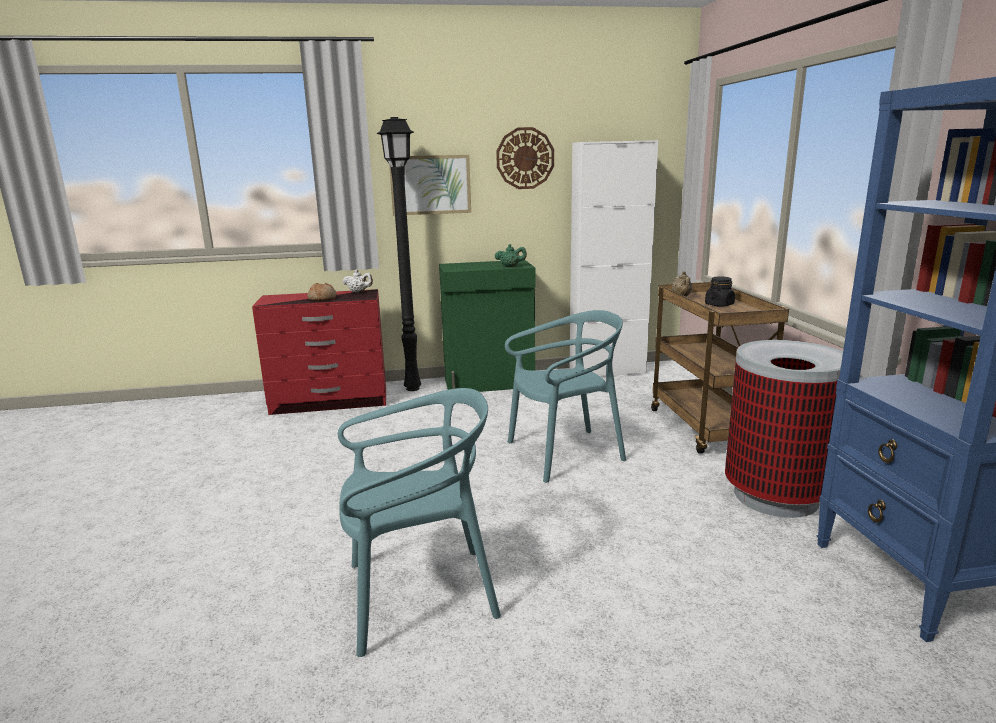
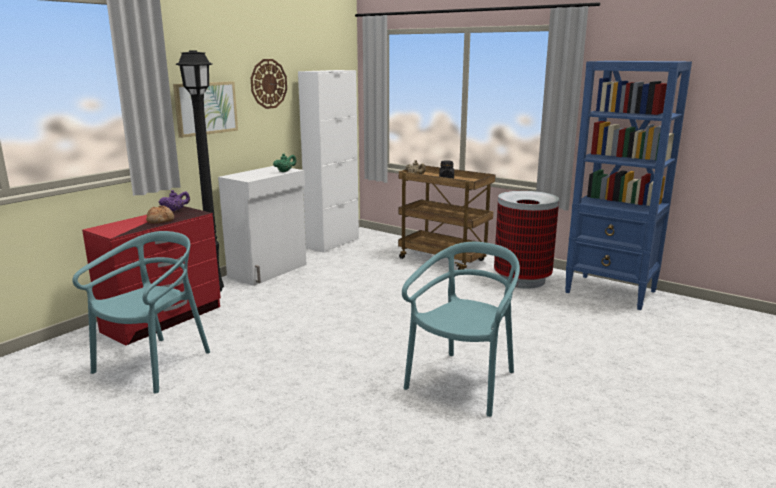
camera: 45 degrees left, 0 degrees up
(359, 292) = (175, 210): white teapot -> purple teapot
(489, 383) = (269, 270): green cabinet -> white cabinet
(565, 453) = (399, 294): turquoise chair -> turquoise chair (154, 364)

